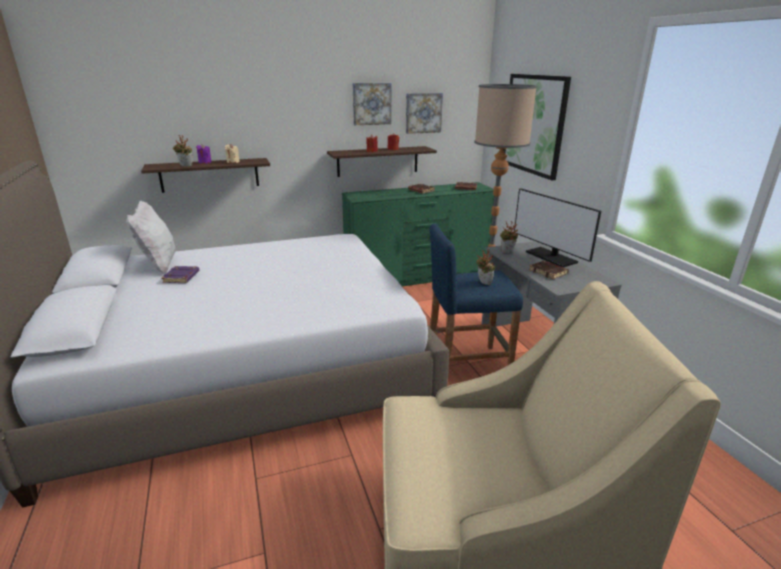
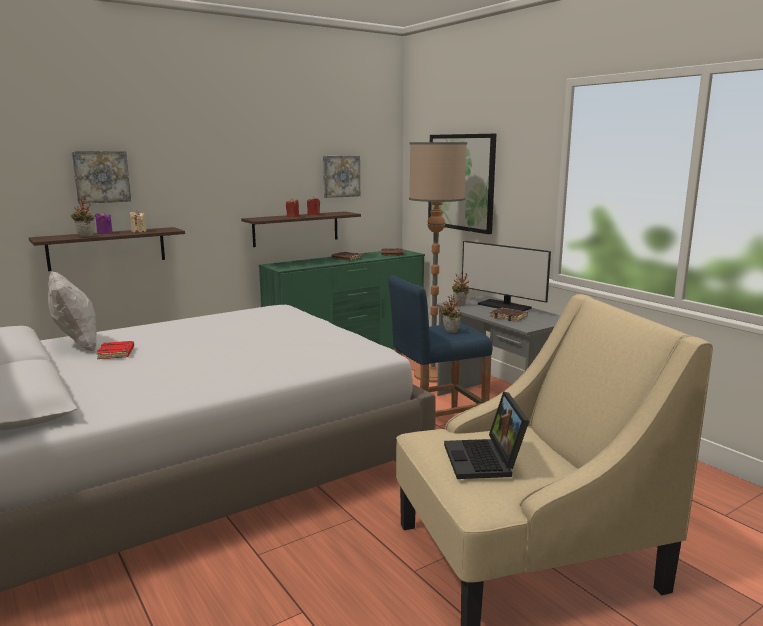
camera: 15 degrees left, 10 degrees down
(181, 277) = (116, 353): purple book -> red book
(371, 103) = (287, 166): picture -> picture (101, 176)
(446, 455) = (485, 461): none -> laptop

